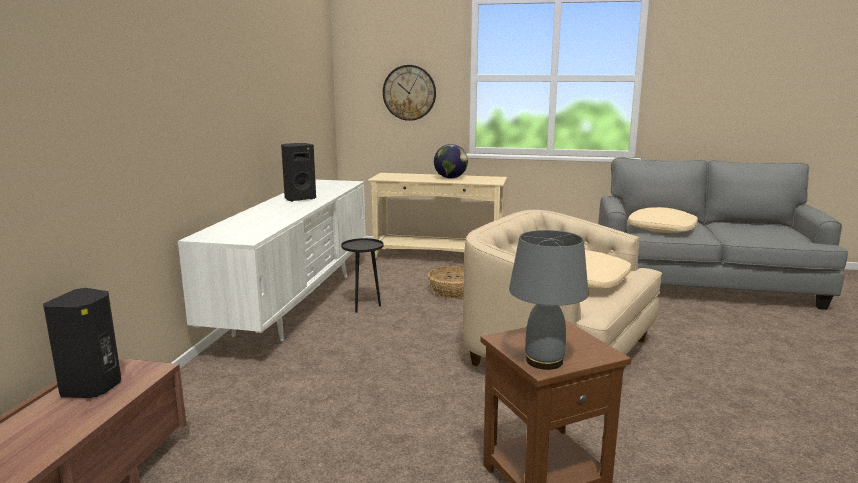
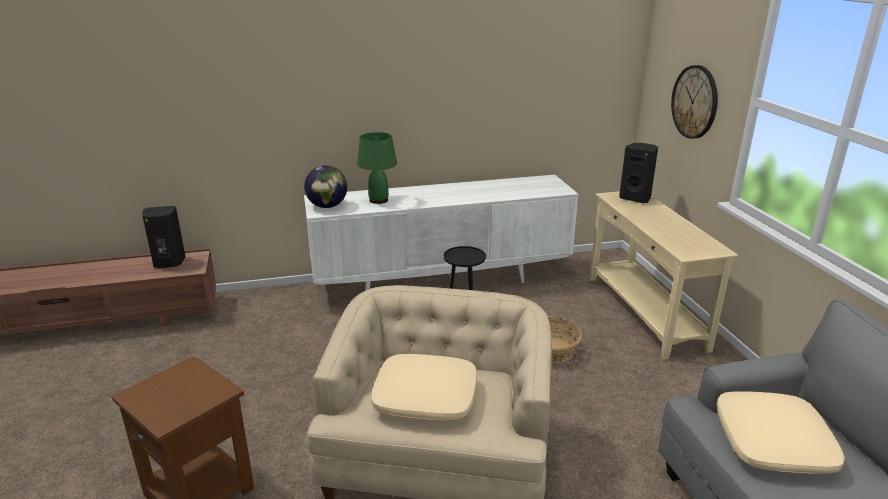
camera: 65 degrees right, 10 degrees up
(261, 220) = (378, 200): none -> green table lamp
(299, 199) = (465, 191): black speaker -> black speaker (636, 198)
(450, 178) = (669, 226): globe -> globe (327, 206)
(543, 361) = (146, 392): grey table lamp -> none

